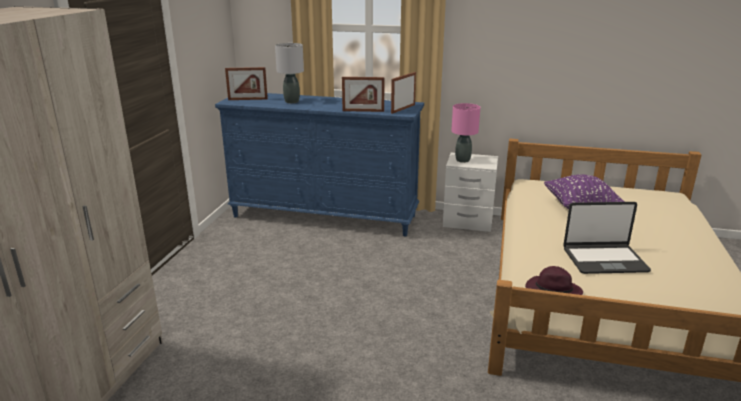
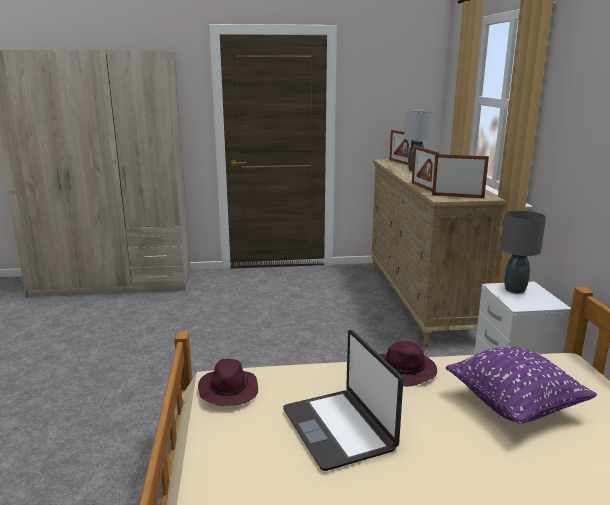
camera: 70 degrees right, 5 degrees down
(325, 216) = (418, 300): blue dresser -> beige dresser
(463, 160) = (514, 290): pink table lamp -> grey table lamp
(535, 225) = (405, 371): none -> purple hat

